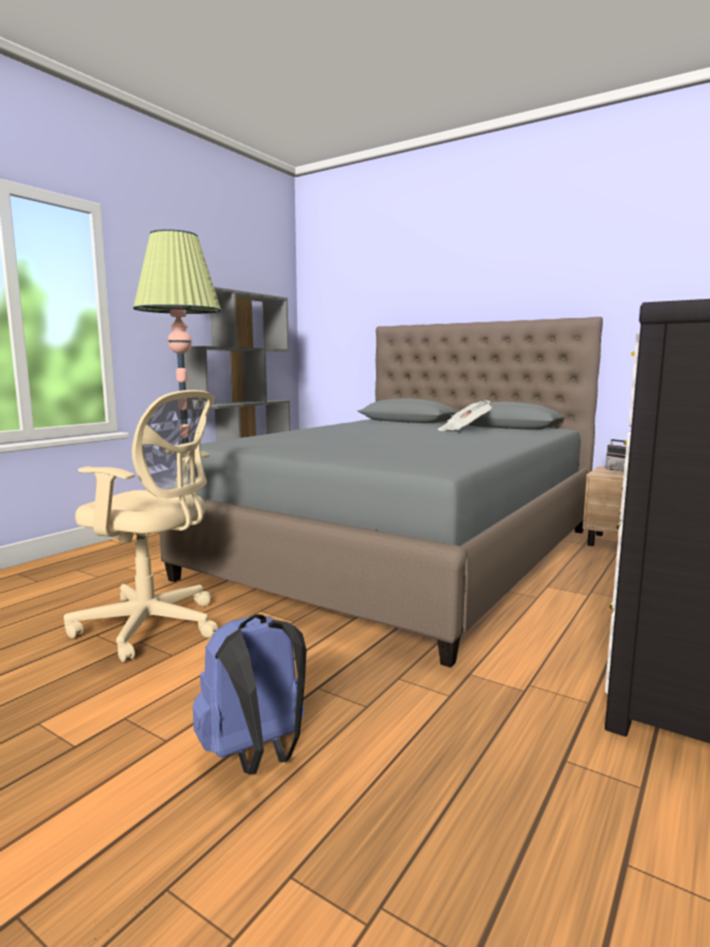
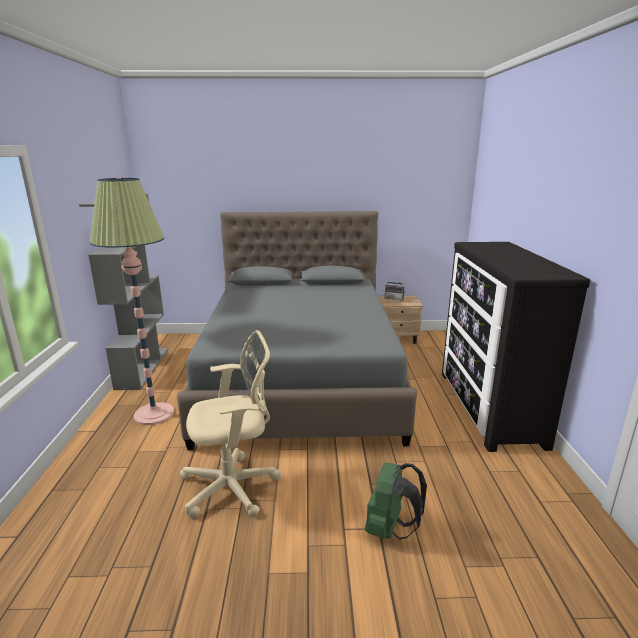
camera: 35 degrees left, 10 degrees up
(256, 754) = (390, 529): blue backpack -> green backpack
(464, 430) = (319, 292): newspaper -> none

